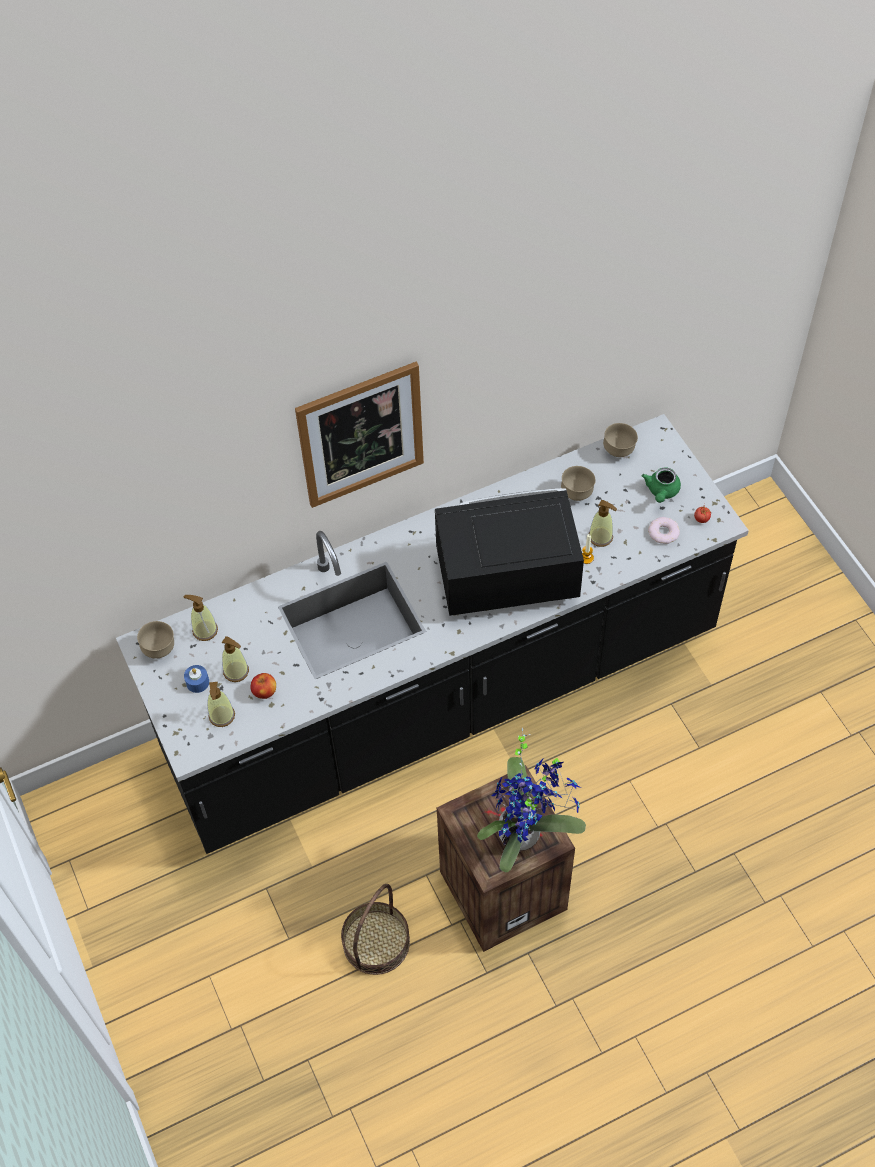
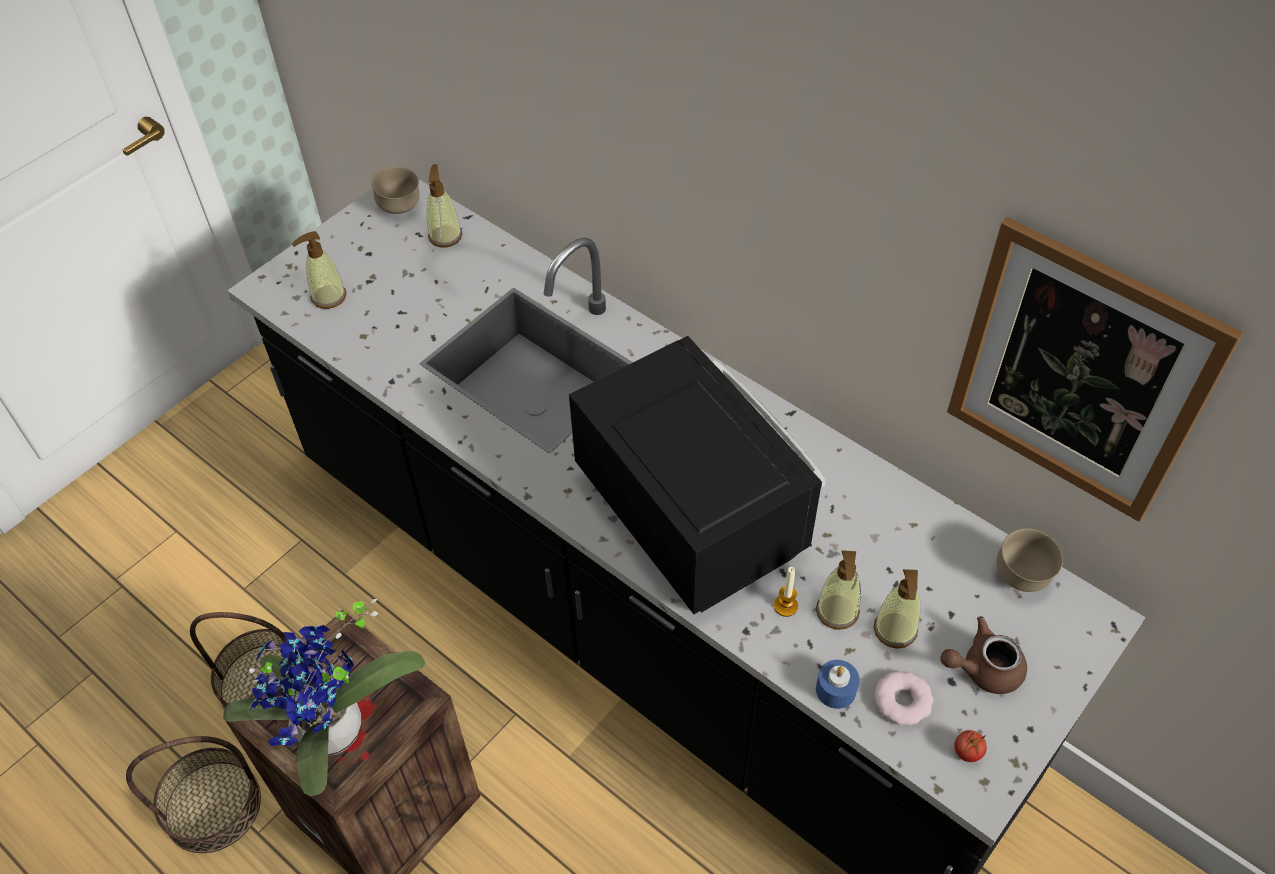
camera: 65 degrees right, 5 degrees down
(197, 682) = (368, 258): blue candle -> blue candle (835, 690)
(236, 671) = (398, 285): soap dispenser -> soap dispenser (895, 630)
(265, 692) = (379, 323): apple -> none
(361, 434) = (695, 158): picture -> picture (1079, 374)
(454, 997) = (213, 805): none -> basket
(577, 493) = (899, 549): brown bowl -> none
(661, 491) = (983, 669): green teapot -> brown teapot

